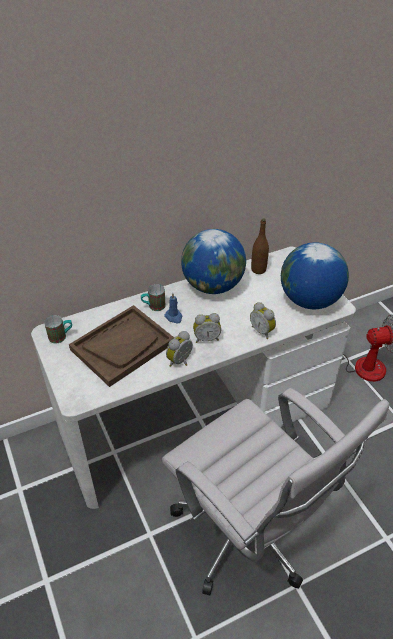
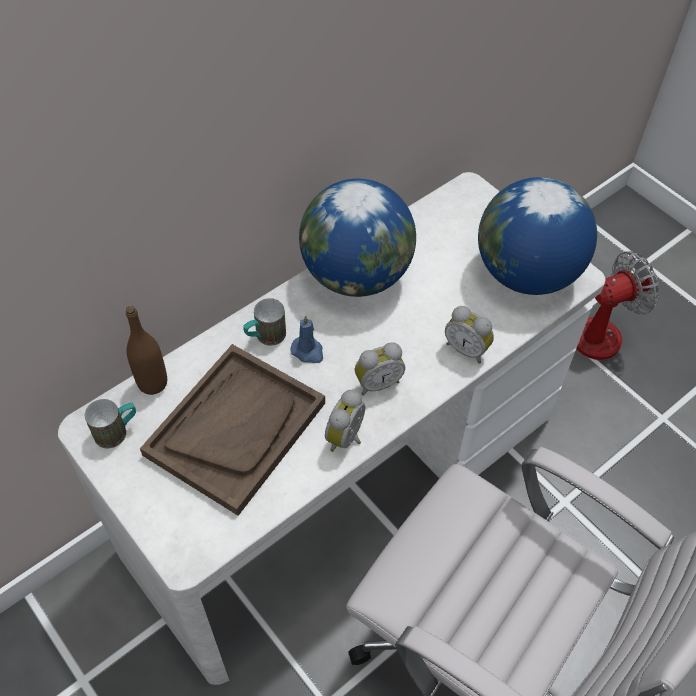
camera: 15 degrees left, 10 degrees up
(258, 269) = (424, 229): brown bottle -> brown bottle (152, 383)

